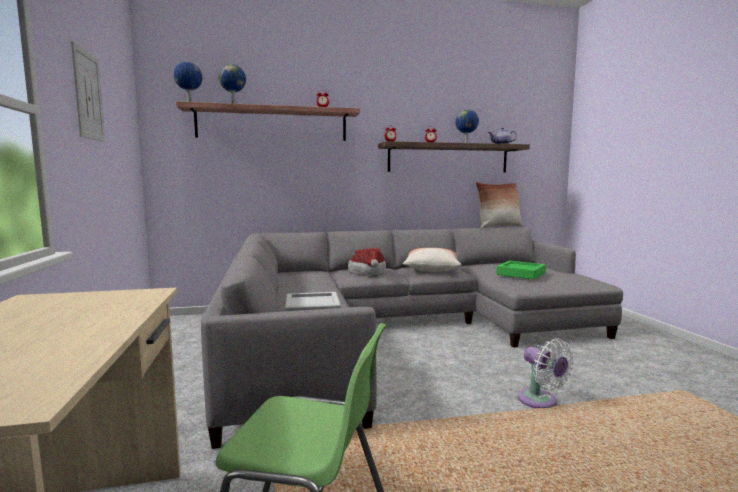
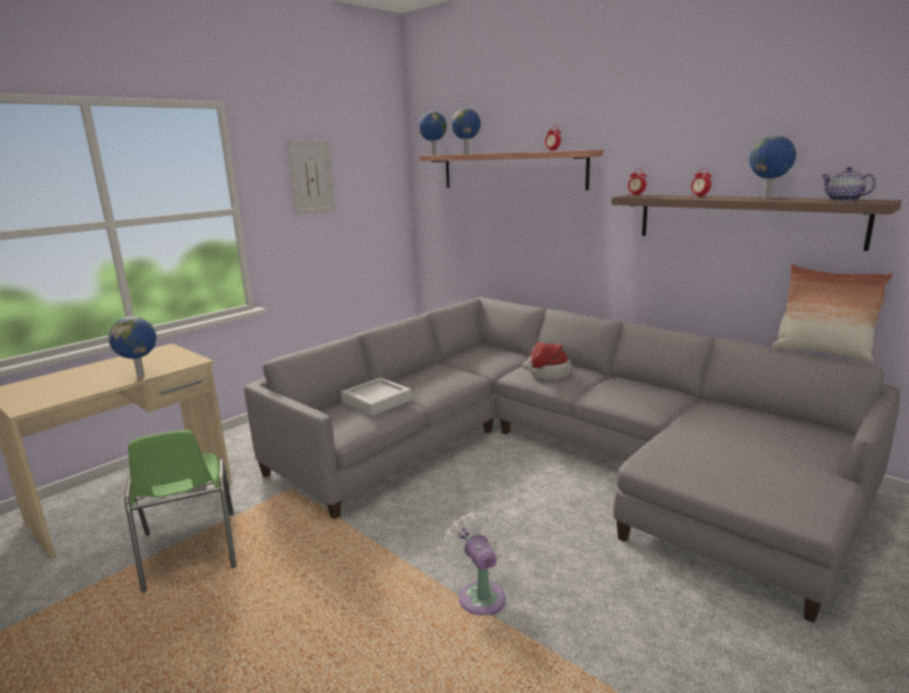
camera: 55 degrees right, 10 degrees up
(124, 315) = (142, 375): none -> globe
(431, 269) = (630, 392): pillow -> none
(520, 274) = (714, 444): green tray -> none
(540, 401) = (479, 595): white fan -> white fan turned 135 degrees clockwise

